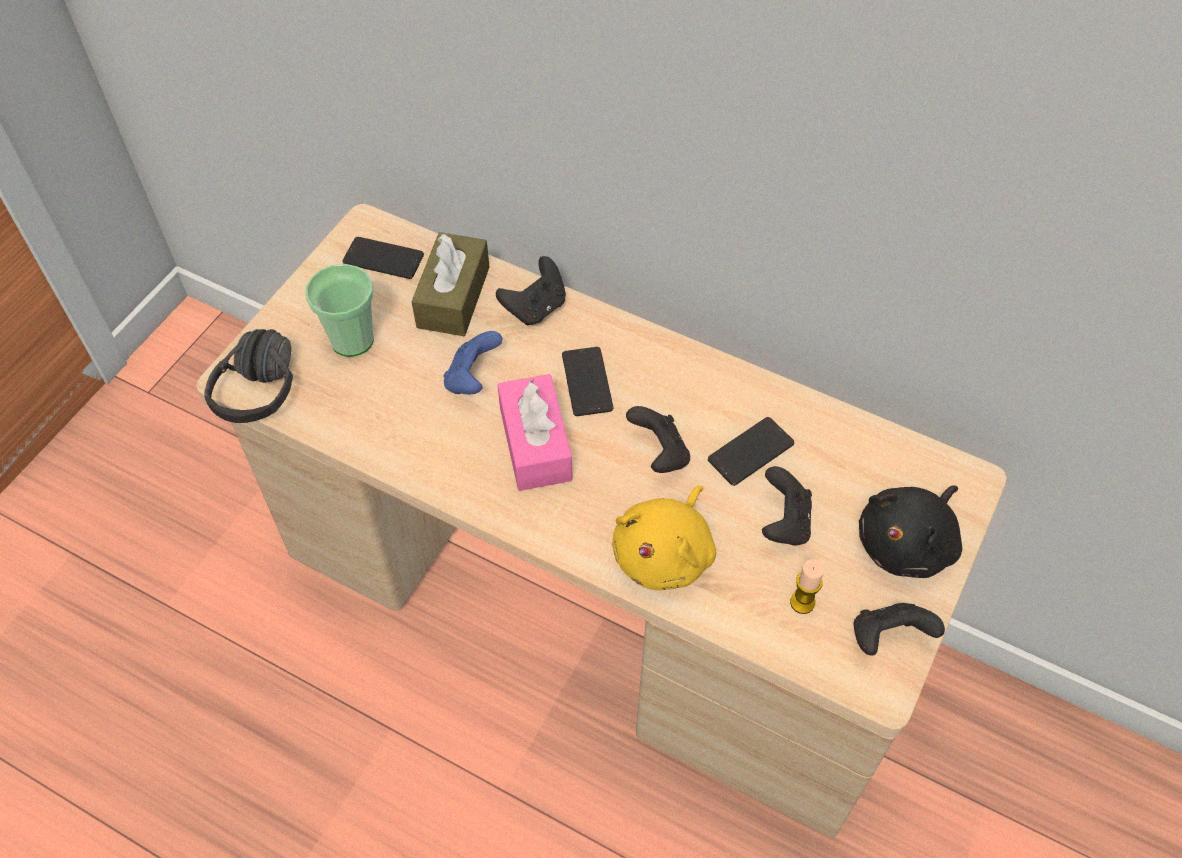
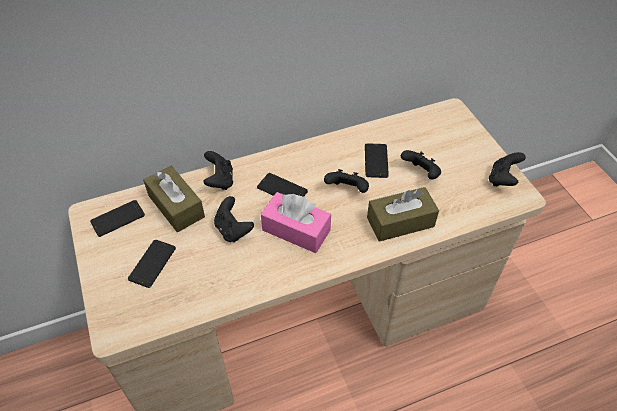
camera: 50 degrees left, 5 degrees down
(274, 392) = (145, 320): black headphones -> none
(352, 340) = (152, 263): cup -> phone
(472, 379) = (233, 230): blue game controller -> black game controller
(665, 553) = (400, 222): yellow plush toy -> brown tissue box
(802, 602) = (464, 194): candle -> none
(907, 543) = (464, 145): black plush toy -> none

